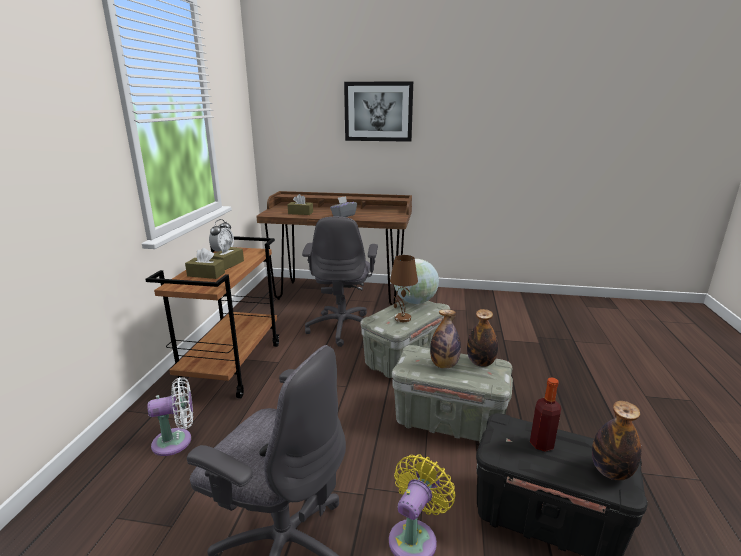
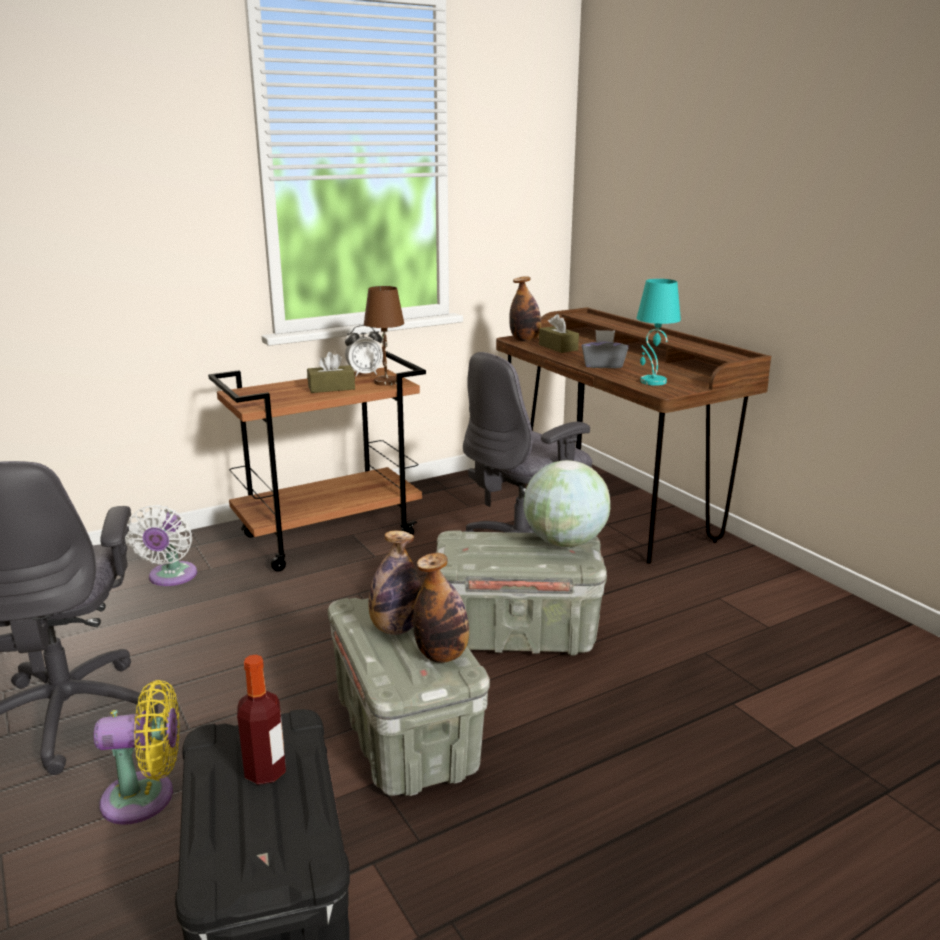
camera: 50 degrees right, 0 degrees up
(176, 441) = (171, 577): white fan -> white fan turned 60 degrees clockwise
(206, 274) = (287, 391): brown tissue box -> none
(378, 111) = (740, 176): picture -> none
(381, 217) = (652, 381): none -> turquoise table lamp
(402, 318) = (491, 553): brown table lamp -> brown table lamp (385, 382)
(610, 472) = (247, 858): bottle -> bottle (525, 340)

